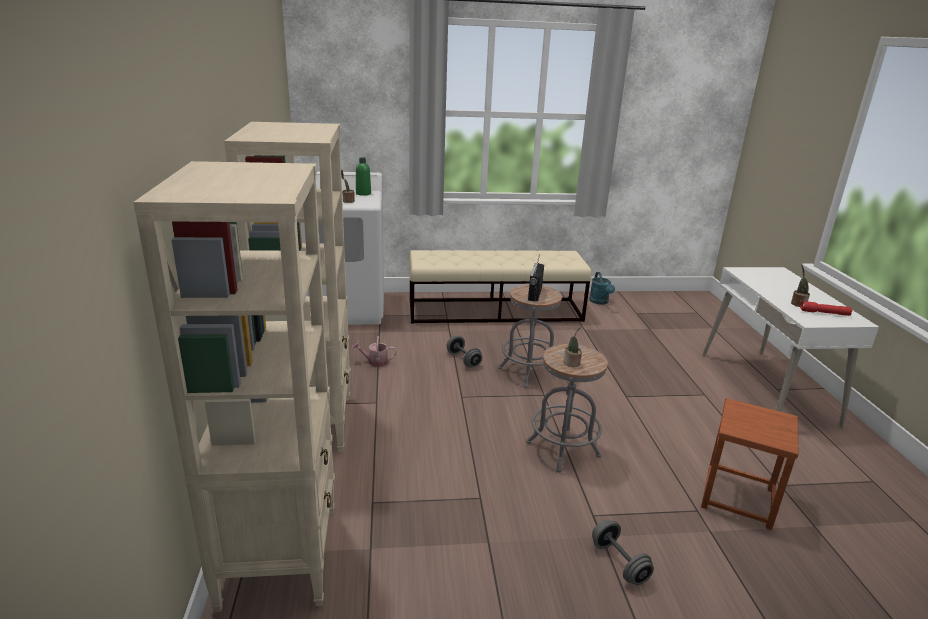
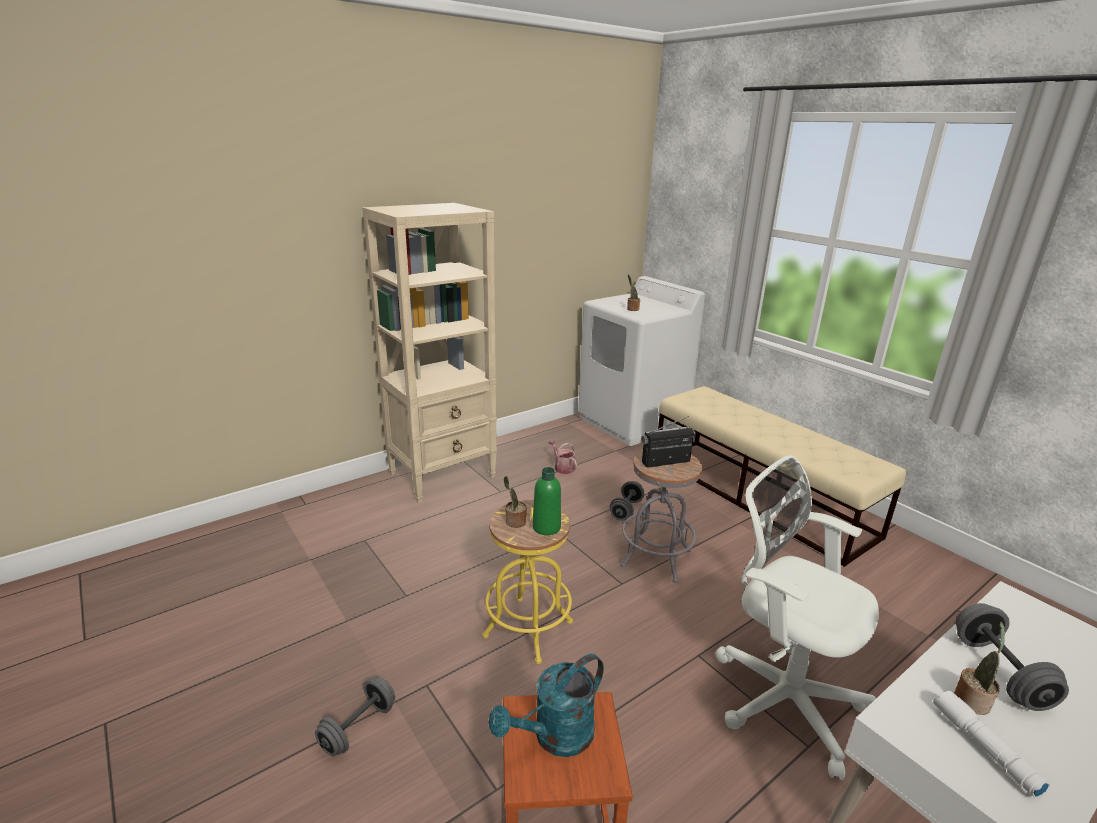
camera: 60 degrees right, 0 degrees up
(280, 555) = (286, 524): beige bookcase -> none
(363, 193) = (665, 308): green bottle -> green bottle (546, 527)
(563, 449) = (528, 629): grey stool -> yellow stool
(600, 302) = (927, 565): turquoise watering can -> turquoise watering can (555, 737)
(669, 386) = (781, 696): none -> white office chair
(782, 293) = (999, 672): none -> grey dumbbell
(824, 313) = (982, 748): red flashlight -> white flashlight

